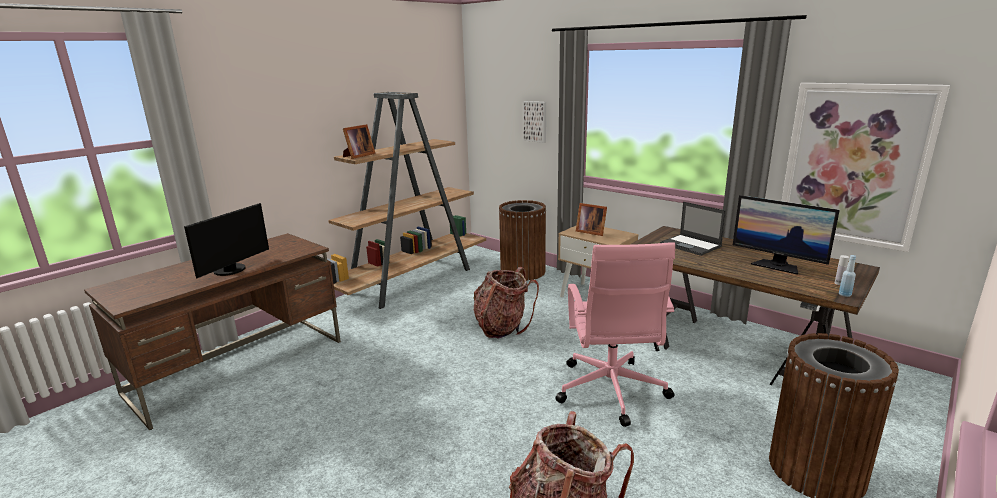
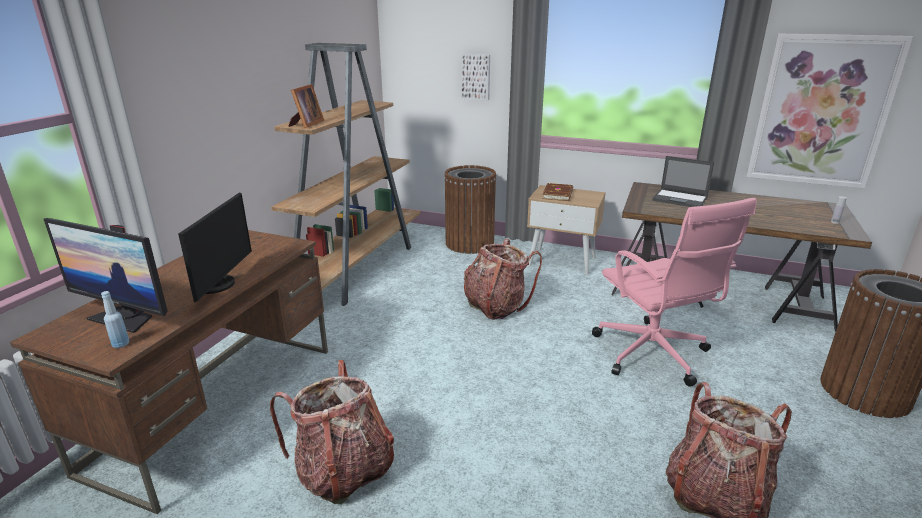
camera: 20 degrees left, 5 degrees up
(283, 430) = (343, 471): none -> backpack
(590, 232) = (558, 194): picture frame -> brown book
(777, 266) = (771, 211): monitor -> monitor (125, 318)
(844, 295) = (850, 232): blue bottle -> blue bottle (121, 344)

